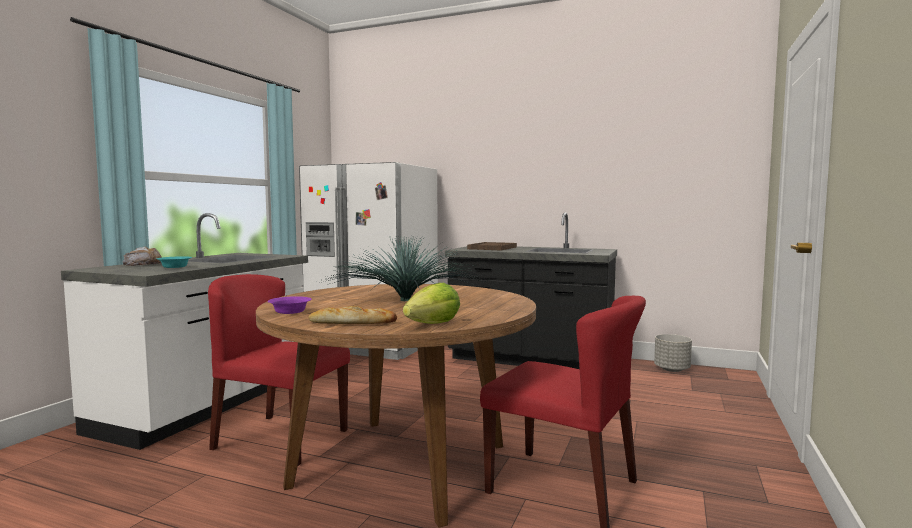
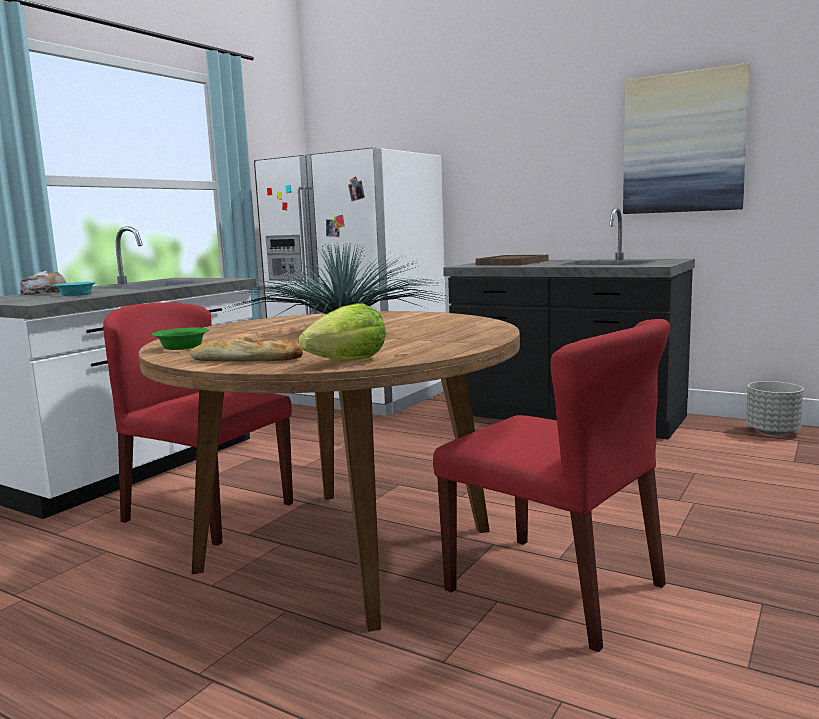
camera: 10 degrees right, 5 degrees up
(289, 312) = (181, 347): purple bowl -> green bowl
(608, 171) = (683, 143): none -> picture

